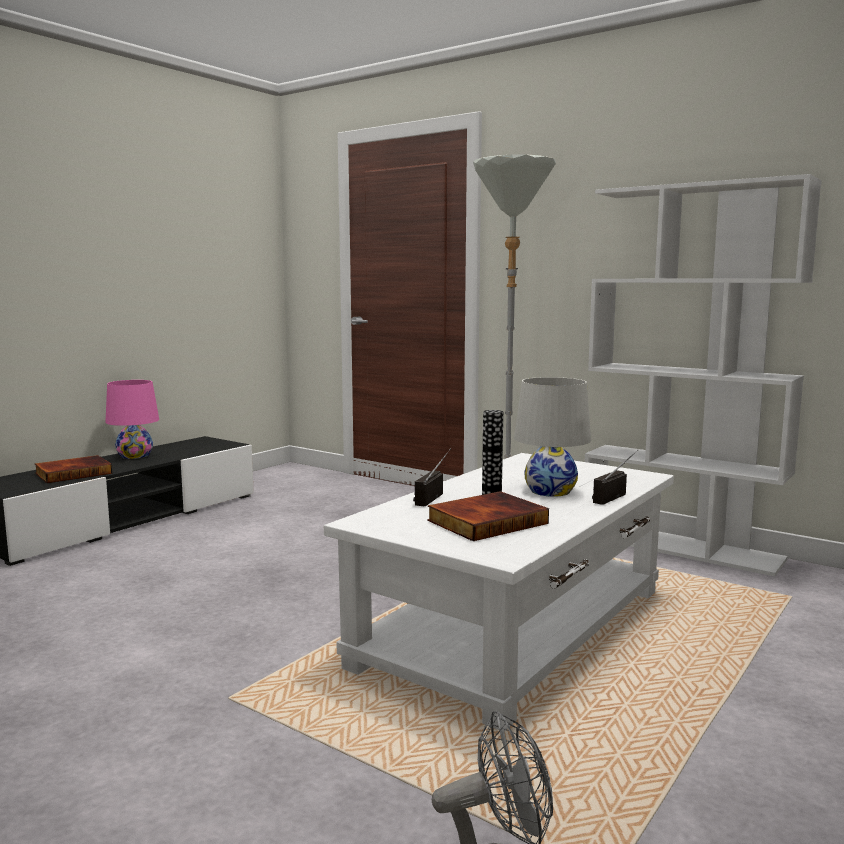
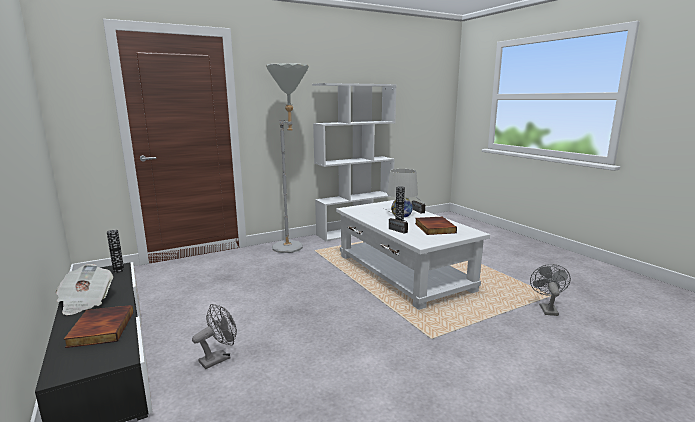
camera: 65 degrees left, 5 degrees up
(125, 565) = (219, 358): none -> grey fan
(135, 456) = (85, 301): pink table lamp -> newspaper
(220, 446) = (118, 270): none -> vase

